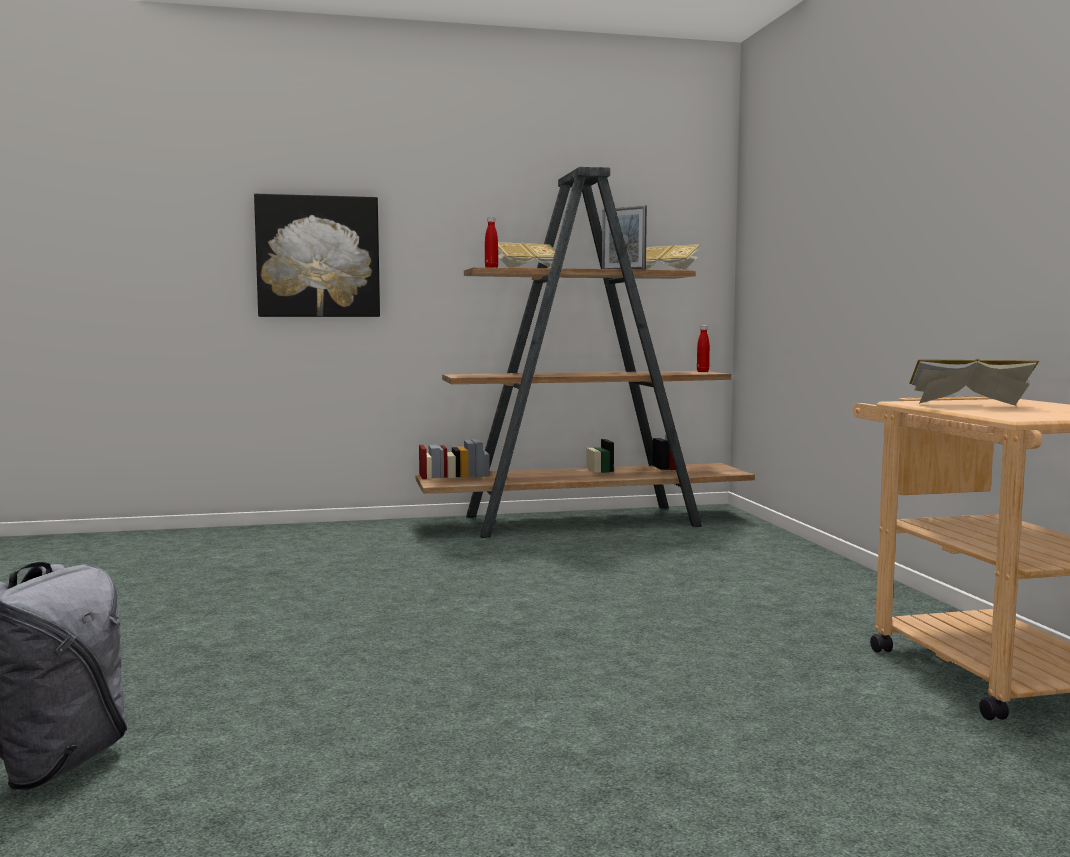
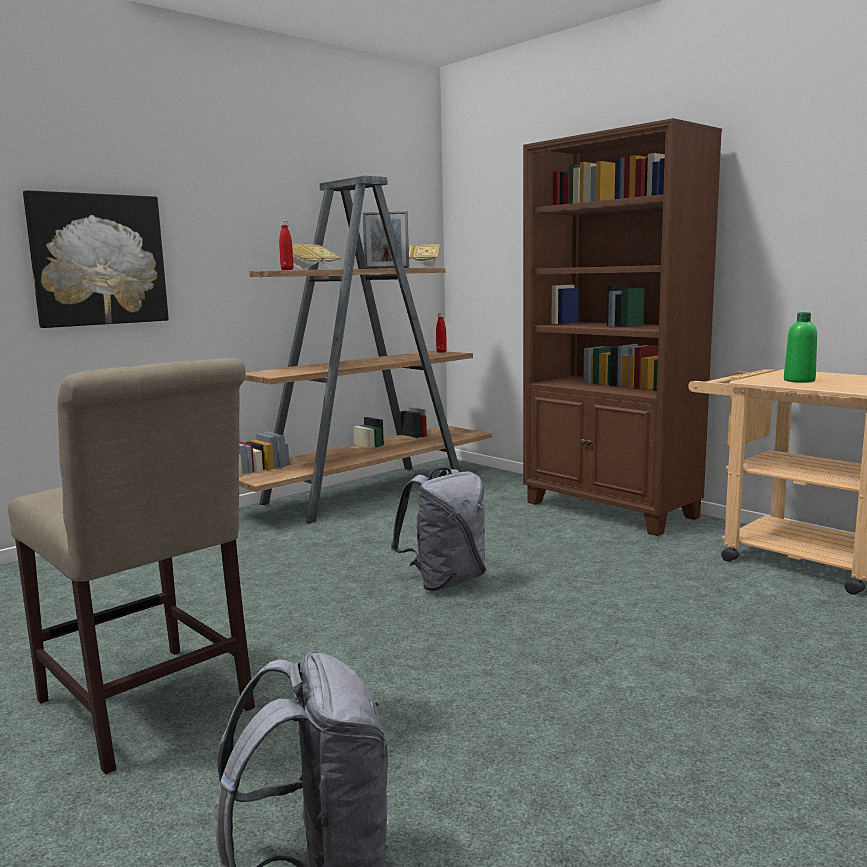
camera: 30 degrees left, 5 degrees up
(134, 638) = (149, 709): none -> beige chair
(516, 605) = (445, 581): none -> grey backpack
(824, 579) = (610, 510): none -> brown bookcase
(970, 406) = (799, 380): book -> green bottle

